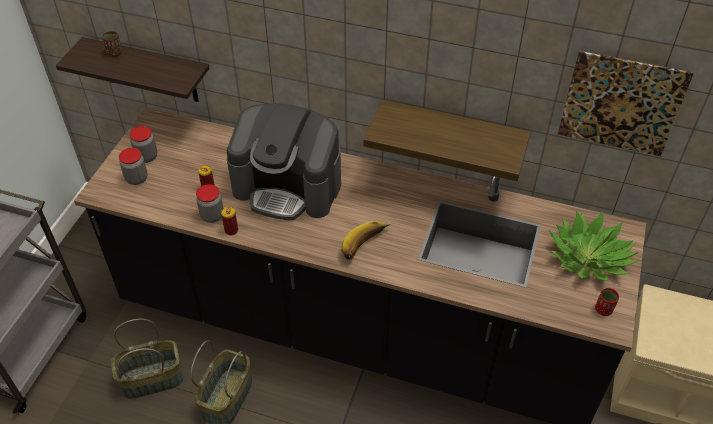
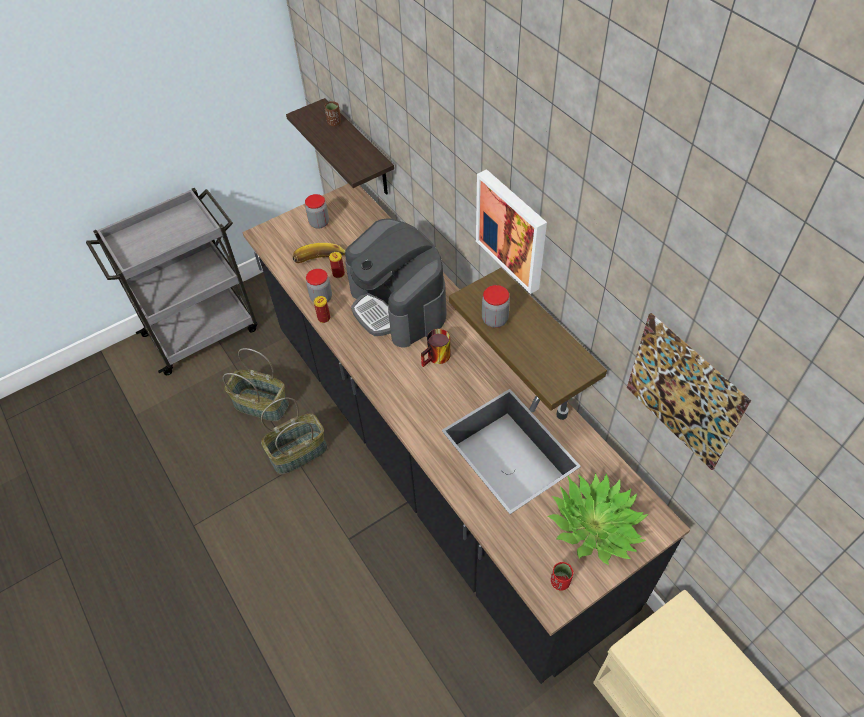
camera: 40 degrees right, 5 degrees up
(136, 178) = (297, 237): jar -> jar (495, 319)
(361, 209) = (437, 358): none -> mug
(366, 246) = (410, 393): banana -> banana (321, 262)
(397, 53) = (513, 230): none -> picture

